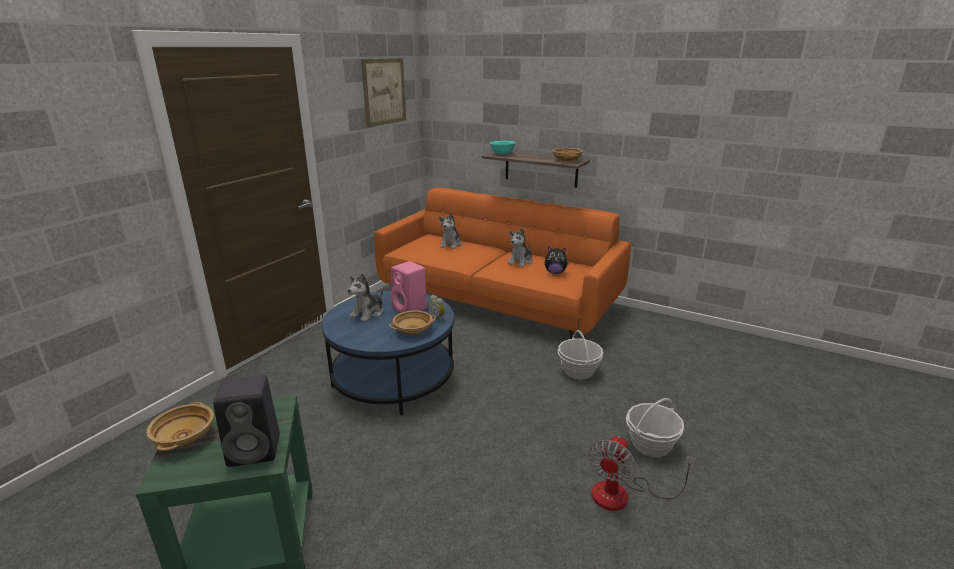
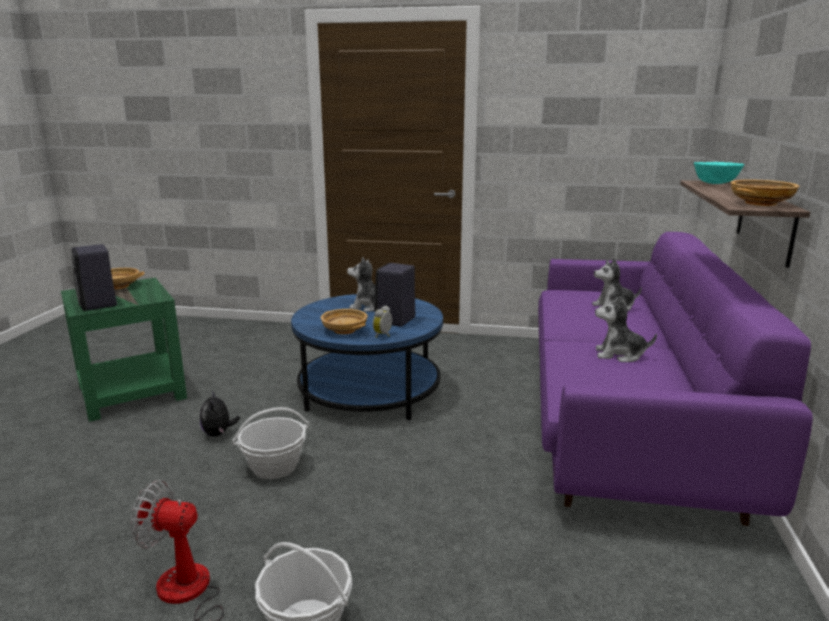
camera: 70 degrees right, 5 degrees down
(384, 91) = (618, 79): picture -> none
(410, 309) = (395, 320): pink speaker -> black speaker
(497, 300) = (624, 415): orange sofa -> purple sofa
(555, 272) = (612, 384): plush toy -> plush toy (218, 434)
(578, 371) = (476, 521): basket -> basket (274, 466)

